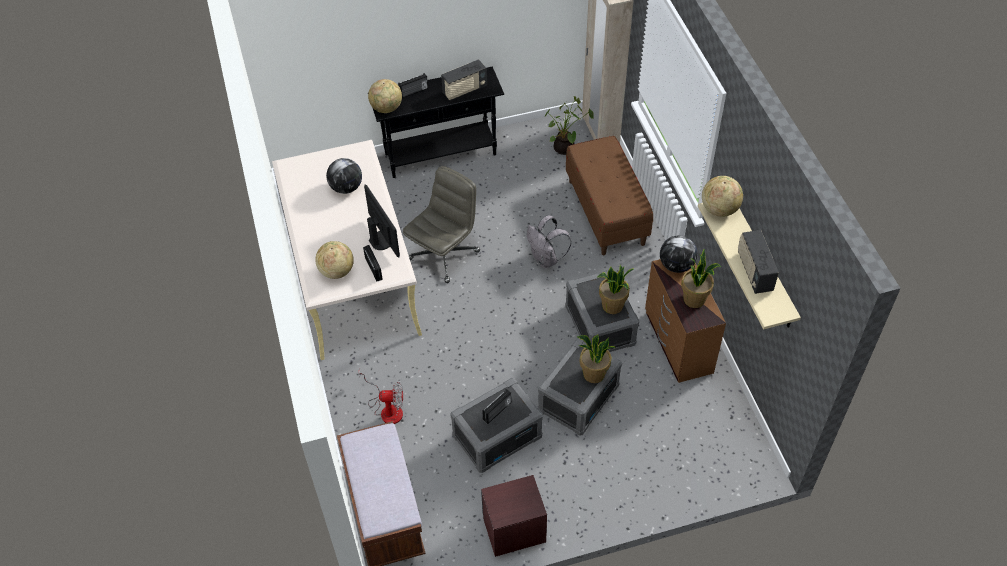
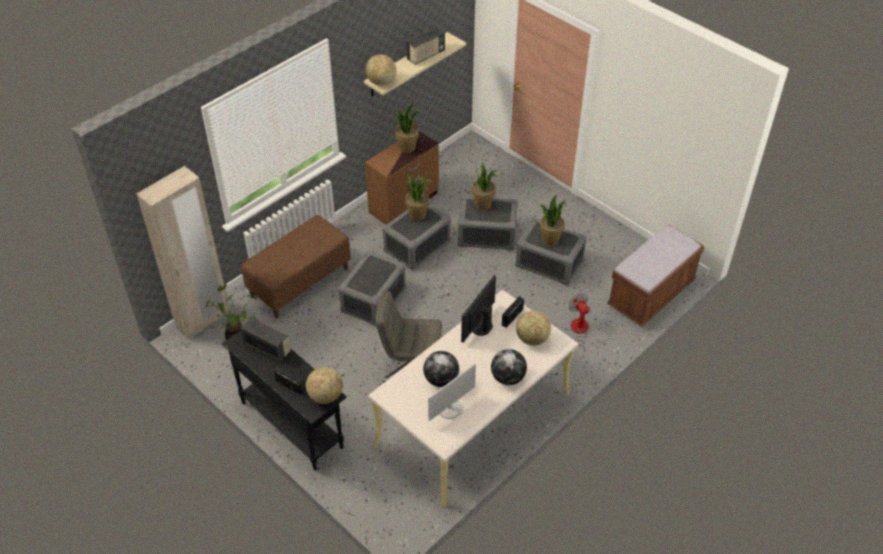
camera: 120 degrees left, 5 degrees down
(313, 181) = (449, 408): none -> monitor
(497, 411) = (550, 239): radio -> potted plant
(514, 530) = (606, 228): brown nightstand -> none
(546, 259) = (373, 299): grey backpack -> grey storage box
(676, 265) = (382, 164): globe -> globe (508, 378)

